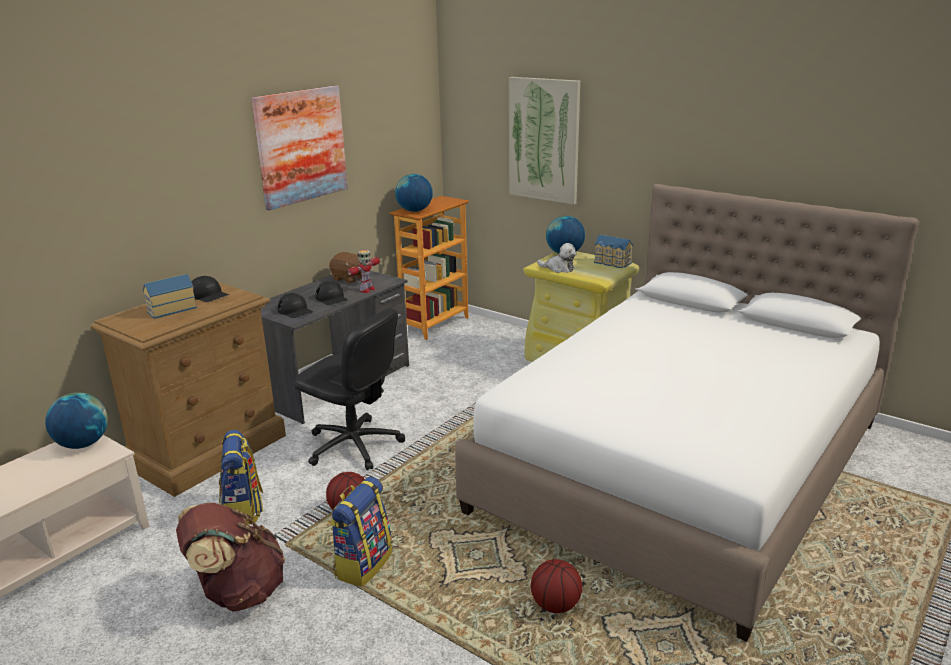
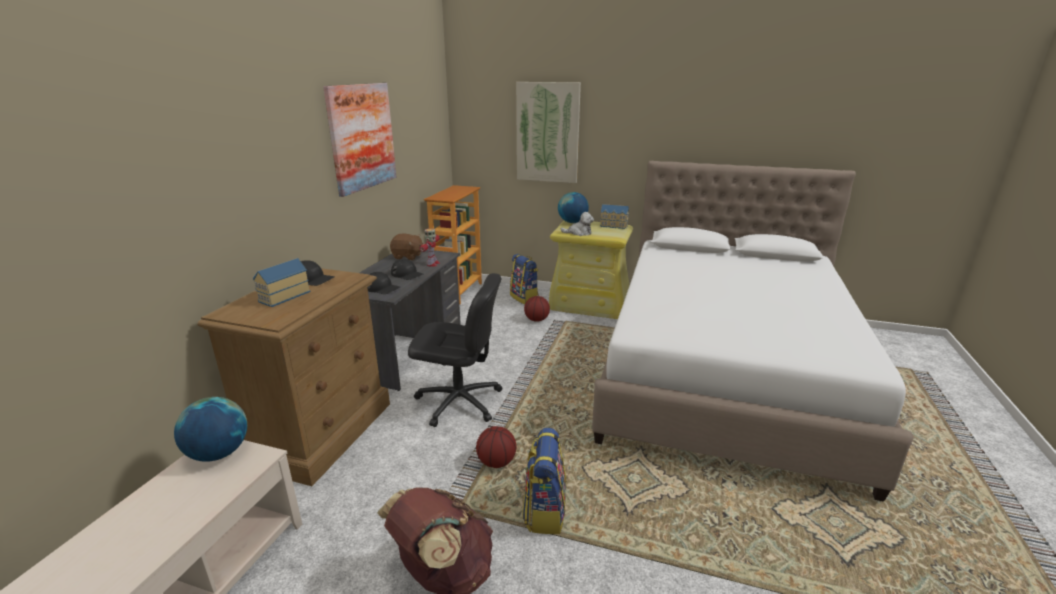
camera: 20 degrees left, 0 degrees up
(244, 510) = (394, 484): backpack -> backpack (525, 298)
(414, 211) = (444, 196): globe -> none
(556, 606) = (730, 508): basketball -> basketball (537, 320)

